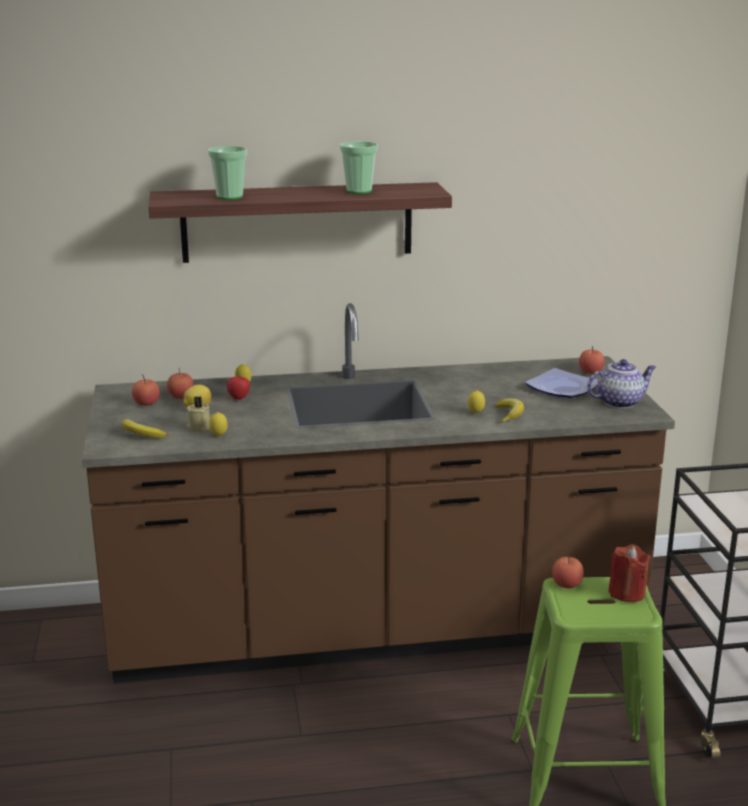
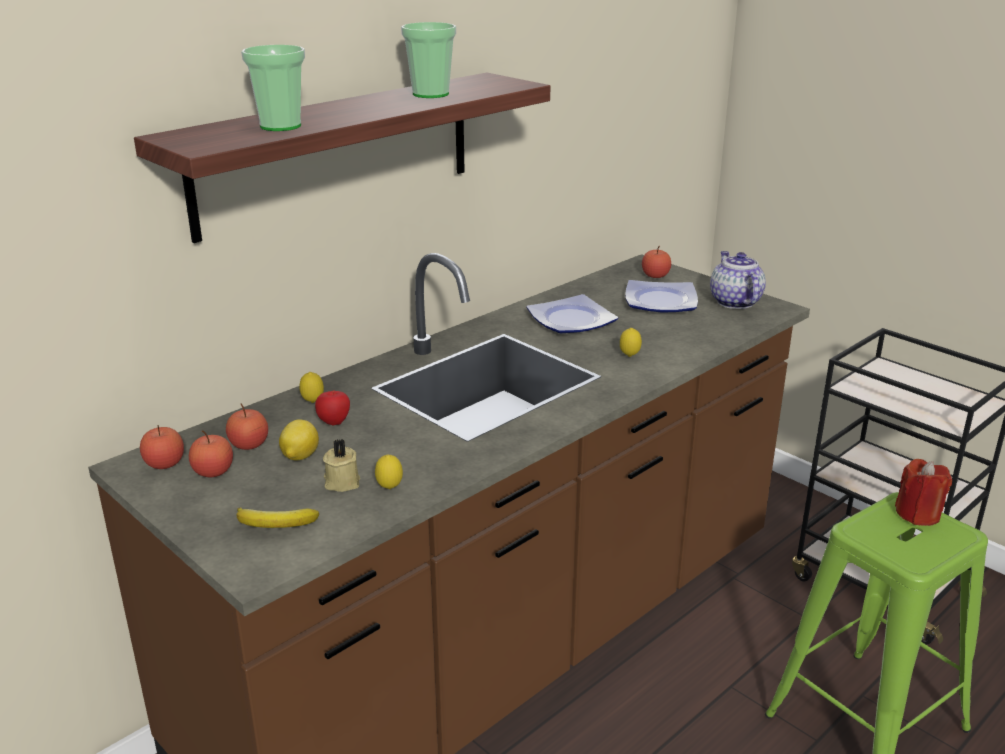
camera: 35 degrees left, 5 degrees up
(473, 383) = (569, 320): none -> plate
(509, 415) = (663, 348): banana -> none
(567, 584) = (860, 527): apple -> apple (164, 464)
(620, 402) = (734, 301): teapot -> teapot turned 45 degrees counterclockwise

